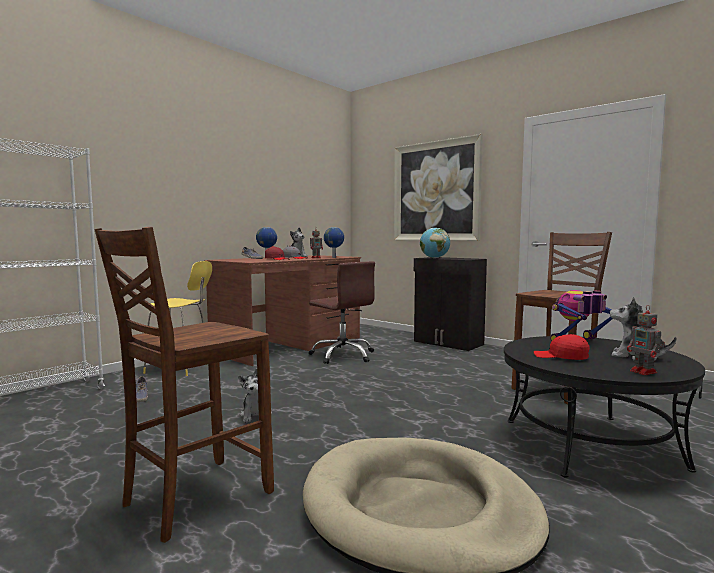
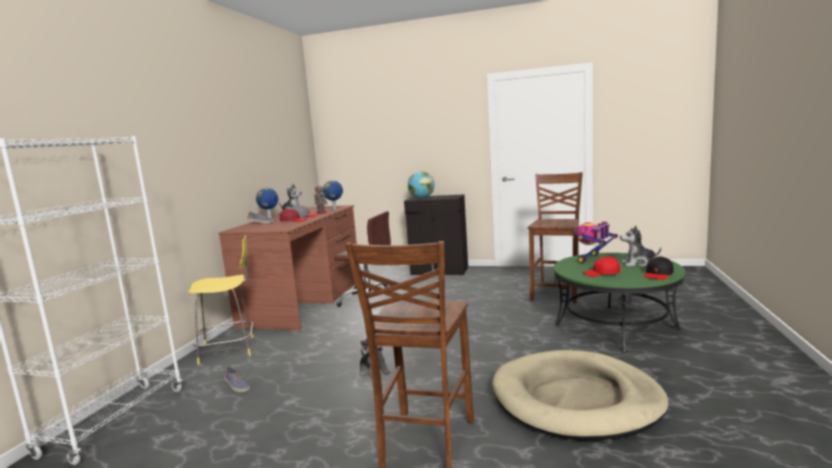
camera: 25 degrees left, 5 degrees up
(436, 191) = (409, 137): picture -> none
(590, 443) = (615, 327): black coffee table -> green coffee table
(644, 372) = (658, 274): toy robot -> black cap

